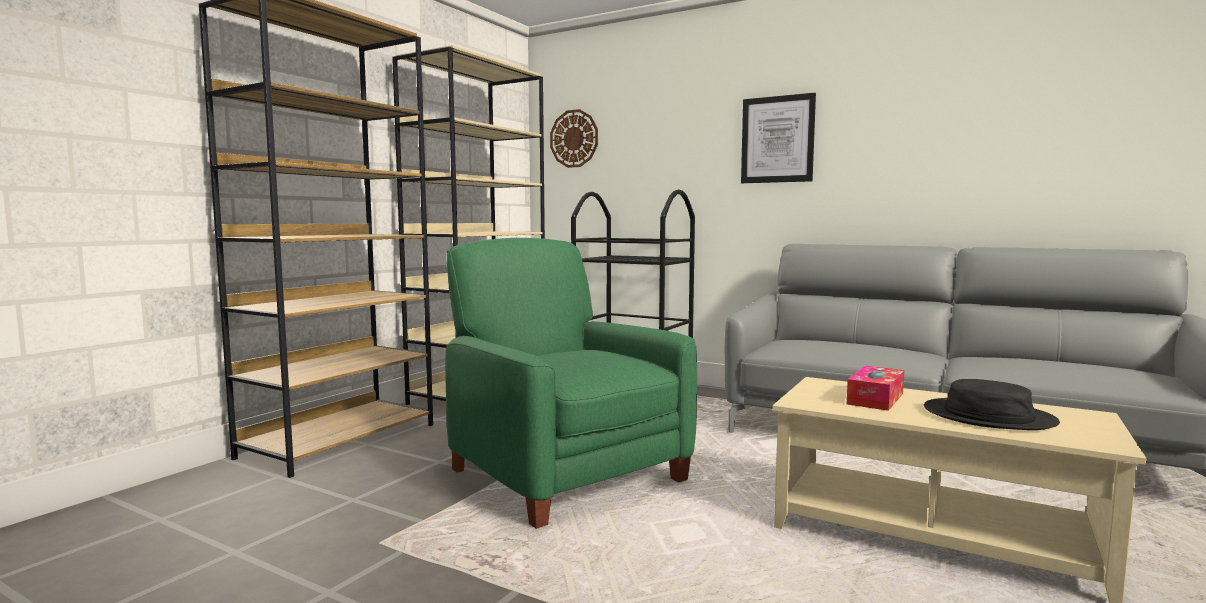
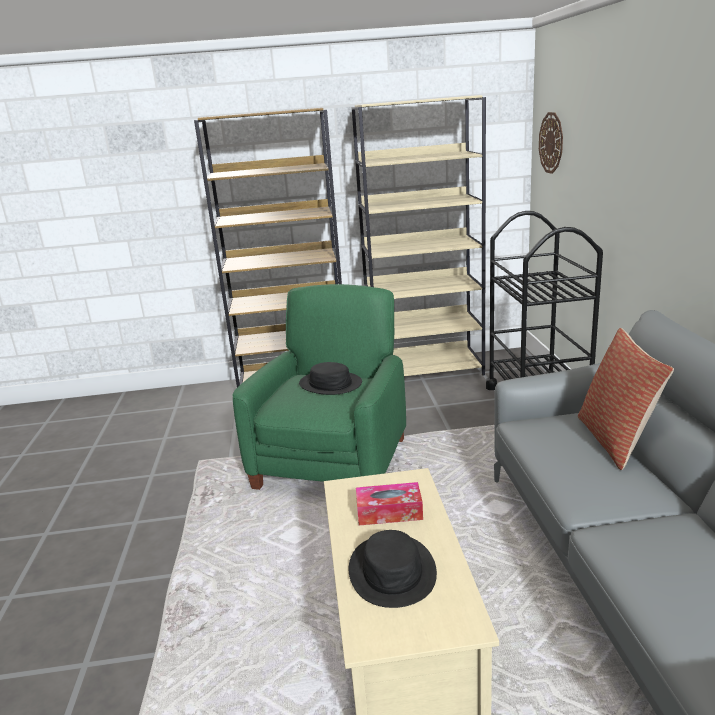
camera: 55 degrees right, 15 degrees up
(574, 353) = (330, 384): none -> black hat
(777, 139) = (670, 178): picture -> none
(841, 340) = (616, 440): none -> pillow

